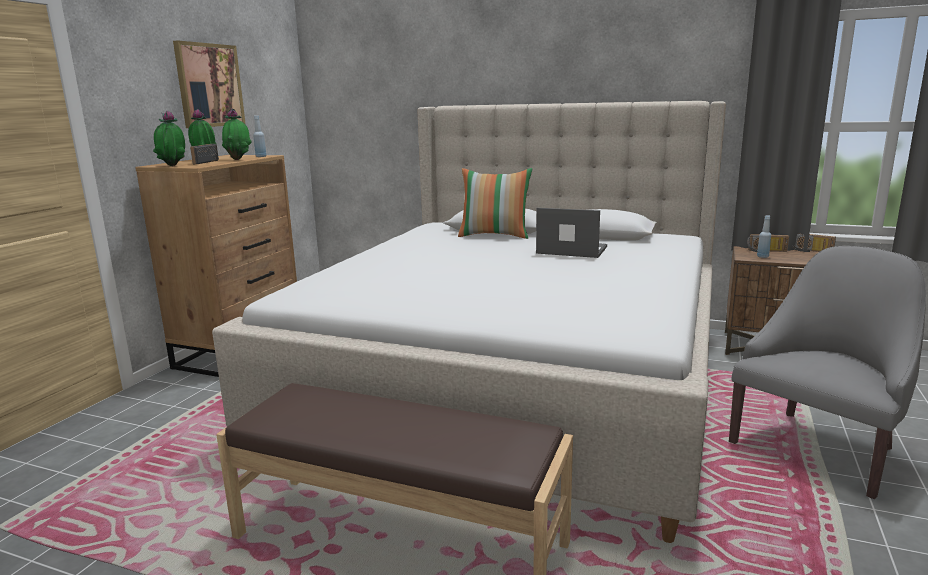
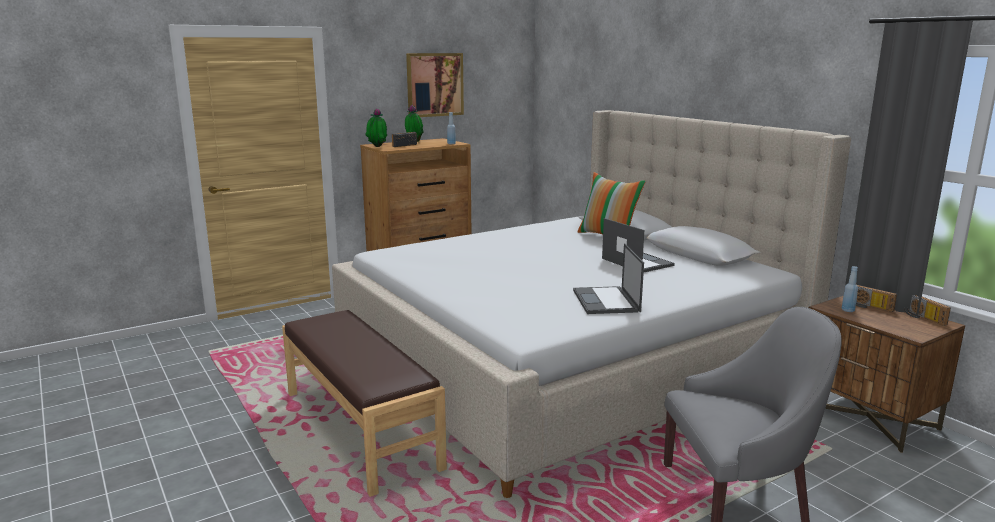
camera: 35 degrees right, 0 degrees up
(239, 159) = (430, 145): potted plant -> none
(635, 287) = (606, 301): none -> laptop

